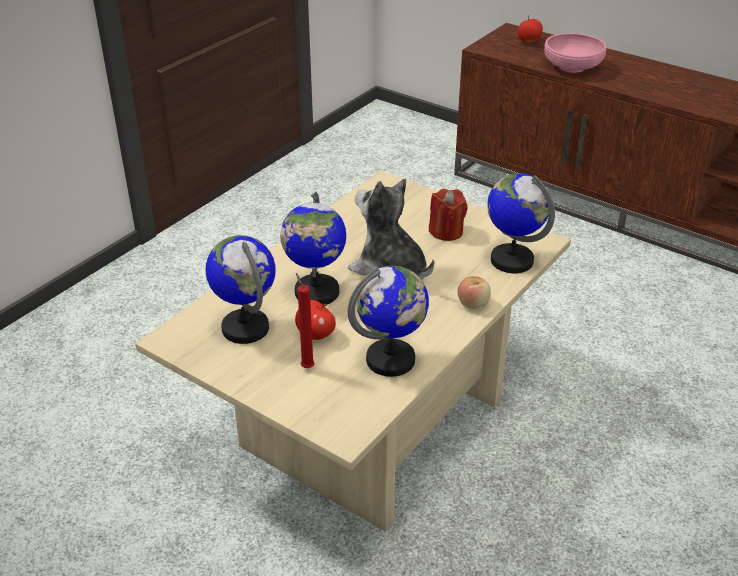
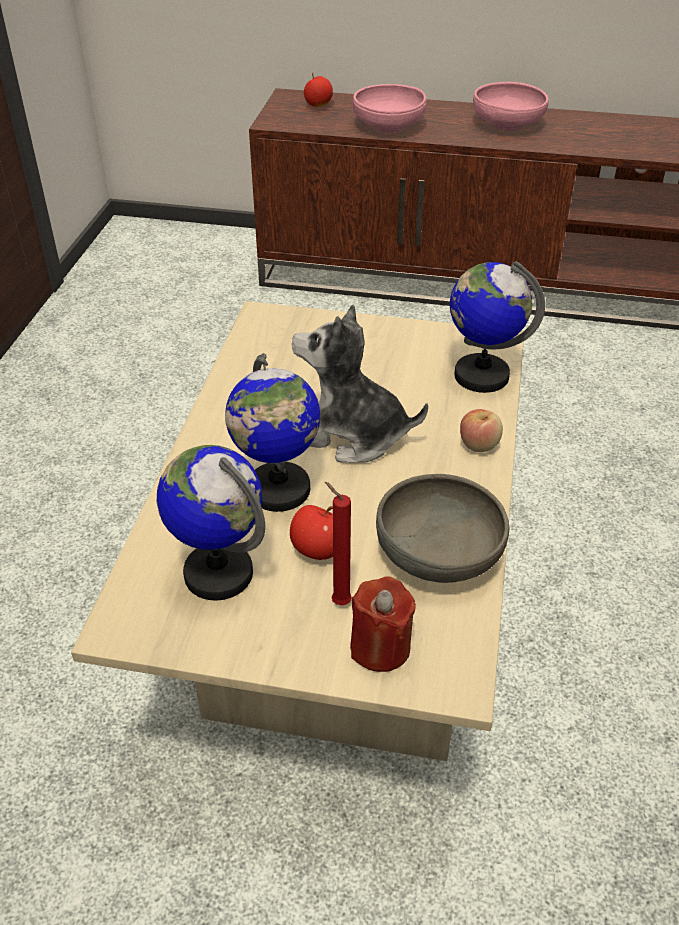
camera: 25 degrees left, 5 degrees up
(391, 360) = (438, 554): globe -> grey bowl
(446, 231) = (380, 360): red candle -> red candle (380, 647)
(673, 84) = (507, 125): none -> pink bowl

